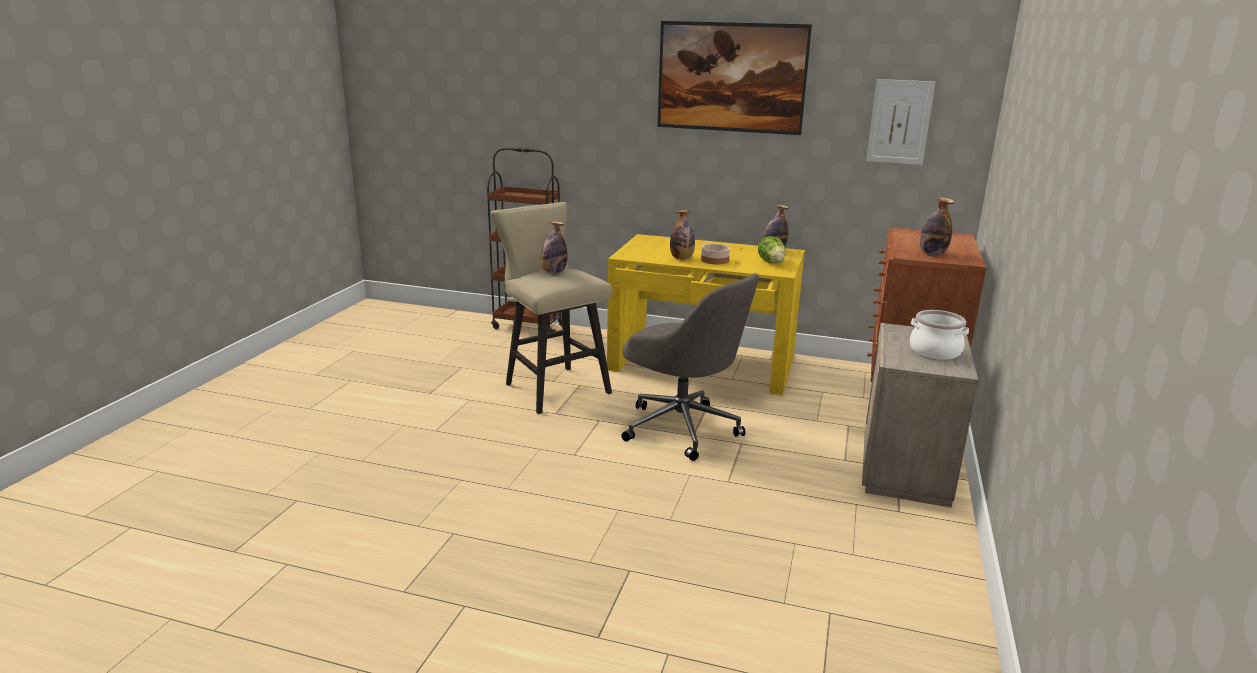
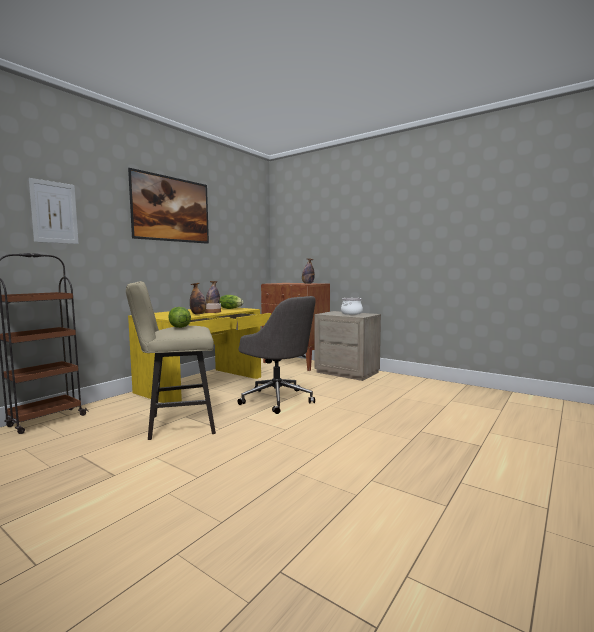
camera: 70 degrees left, 15 degrees down
(553, 273) = (178, 327): bottle -> lettuce
(682, 429) = (278, 400): grey office chair -> grey office chair turned 75 degrees clockwise
(899, 122) = (242, 237): picture -> picture (54, 212)

